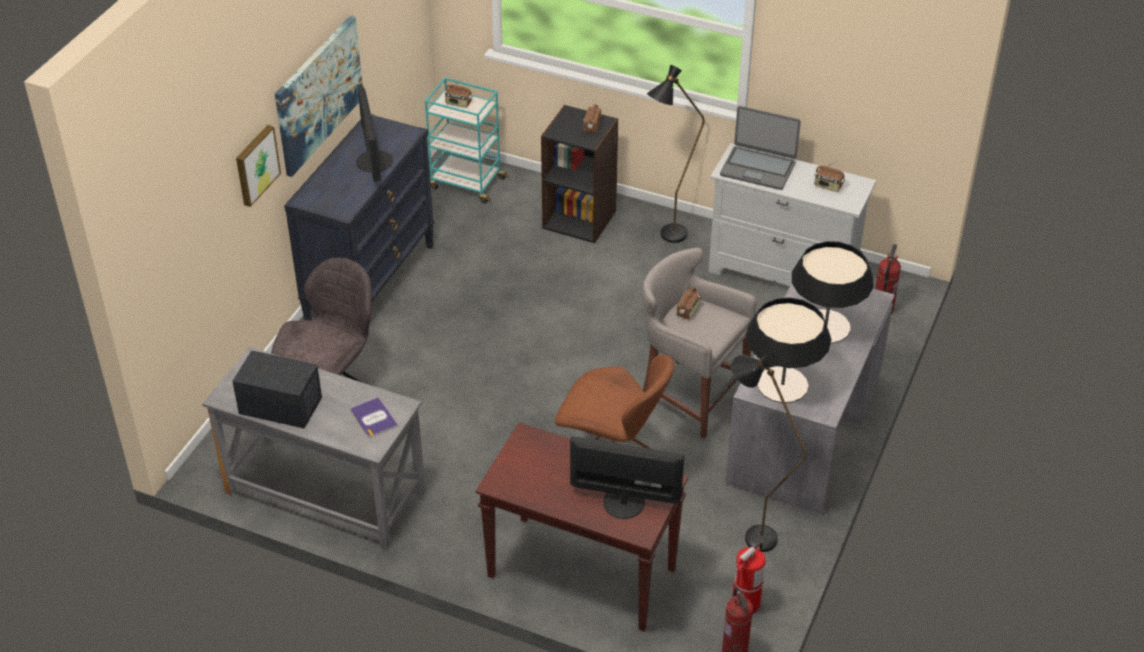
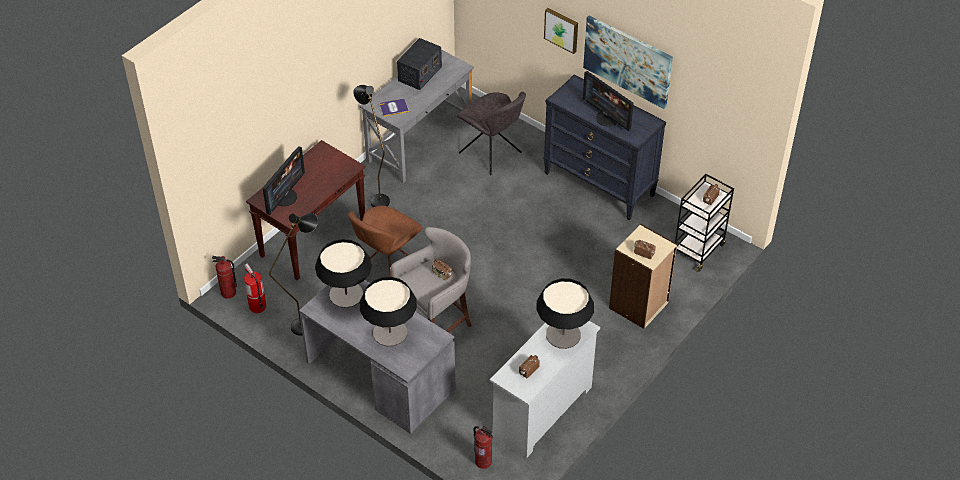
camera: 105 degrees right, 5 degrees up
(374, 161) = (607, 118): monitor -> monitor turned 135 degrees counterclockwise
(466, 183) = (698, 249): turquoise cart -> black cart
(580, 219) = (639, 305): black bookcase -> beige bookcase
(667, 239) = (602, 351): black floor lamp -> black floor lamp (376, 197)
(758, 168) = (563, 335): laptop -> table lamp

